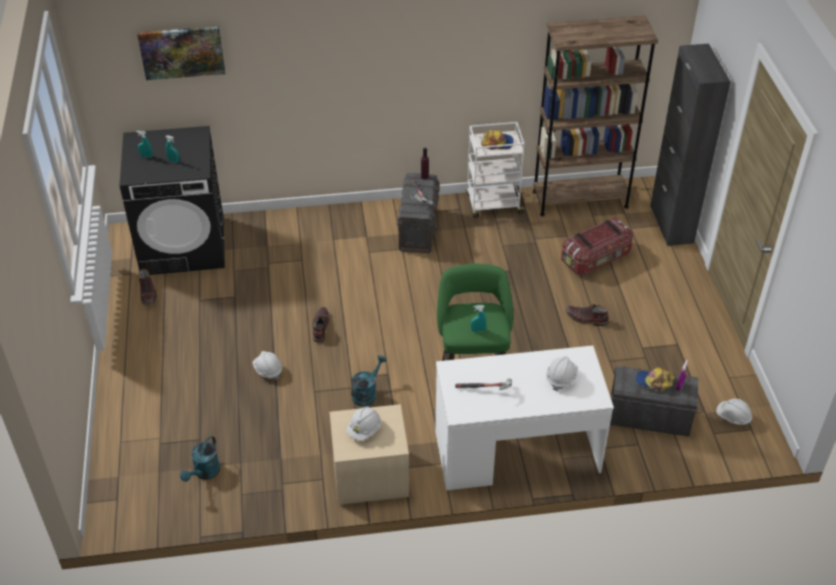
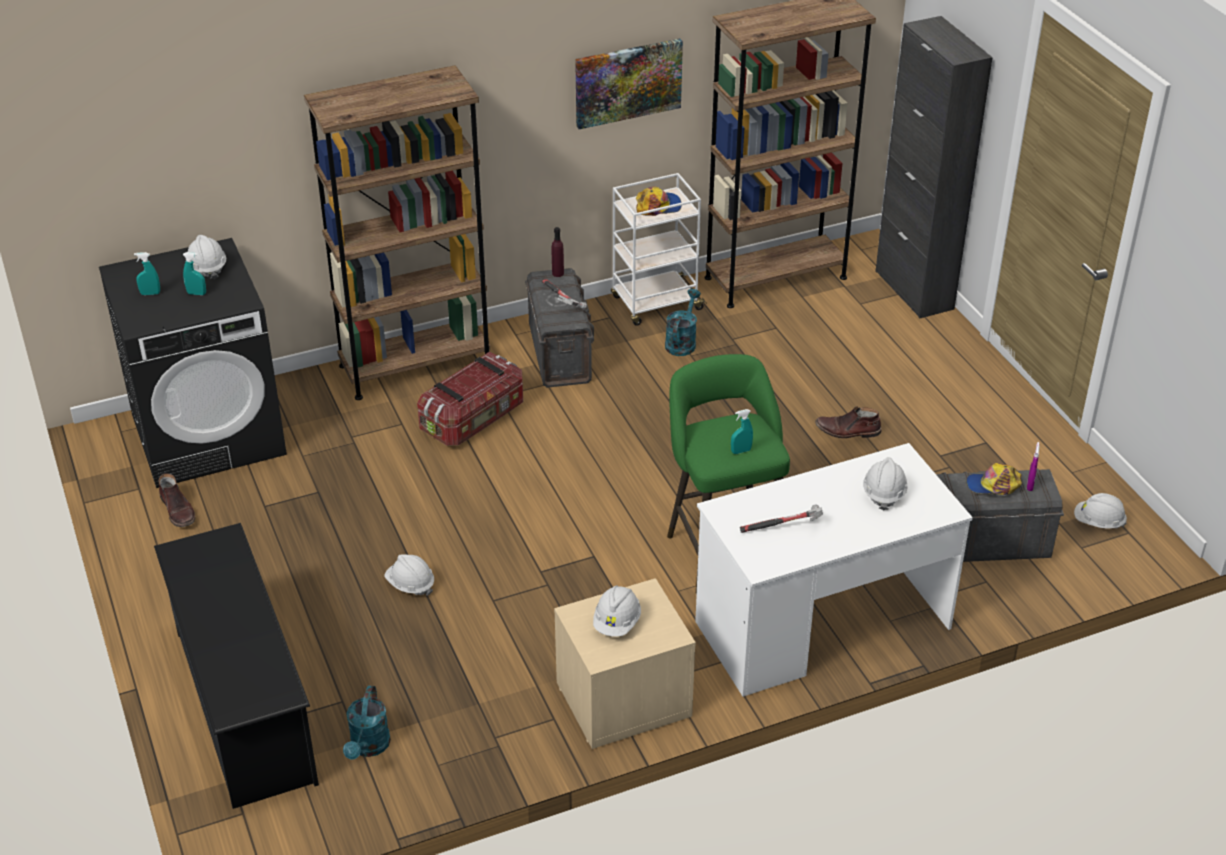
camera: 15 degrees left, 5 degrees down
(142, 429) = (244, 705): none -> black shoe rack
(182, 52) = (187, 123): picture -> picture (627, 82)
(186, 144) = (207, 267): none -> white hard hat
(320, 327) = (466, 510): brown boot -> none
(324, 221) = (415, 365): none -> brown bookcase
(367, 393) = (573, 588): turquoise watering can -> turquoise watering can (682, 342)
(596, 259) = (830, 351): storage box -> storage box (474, 419)

